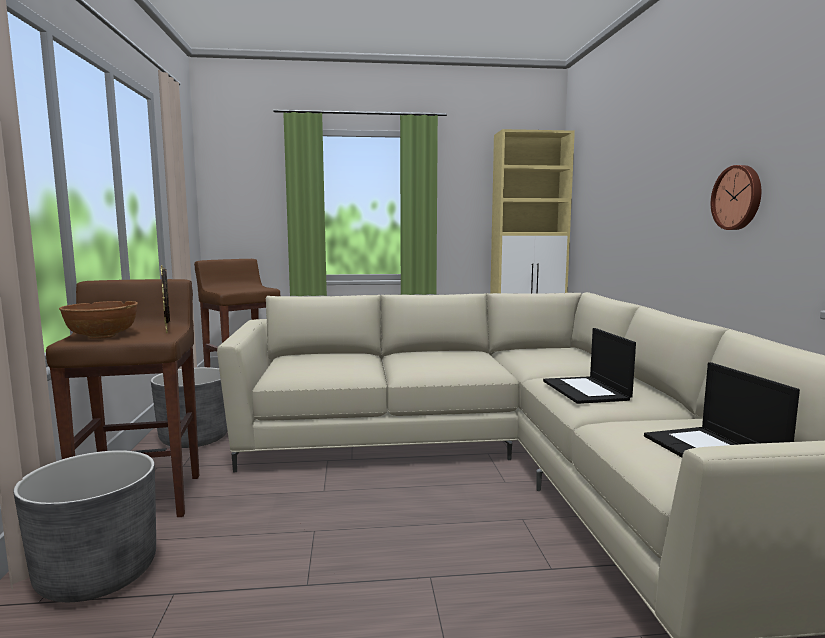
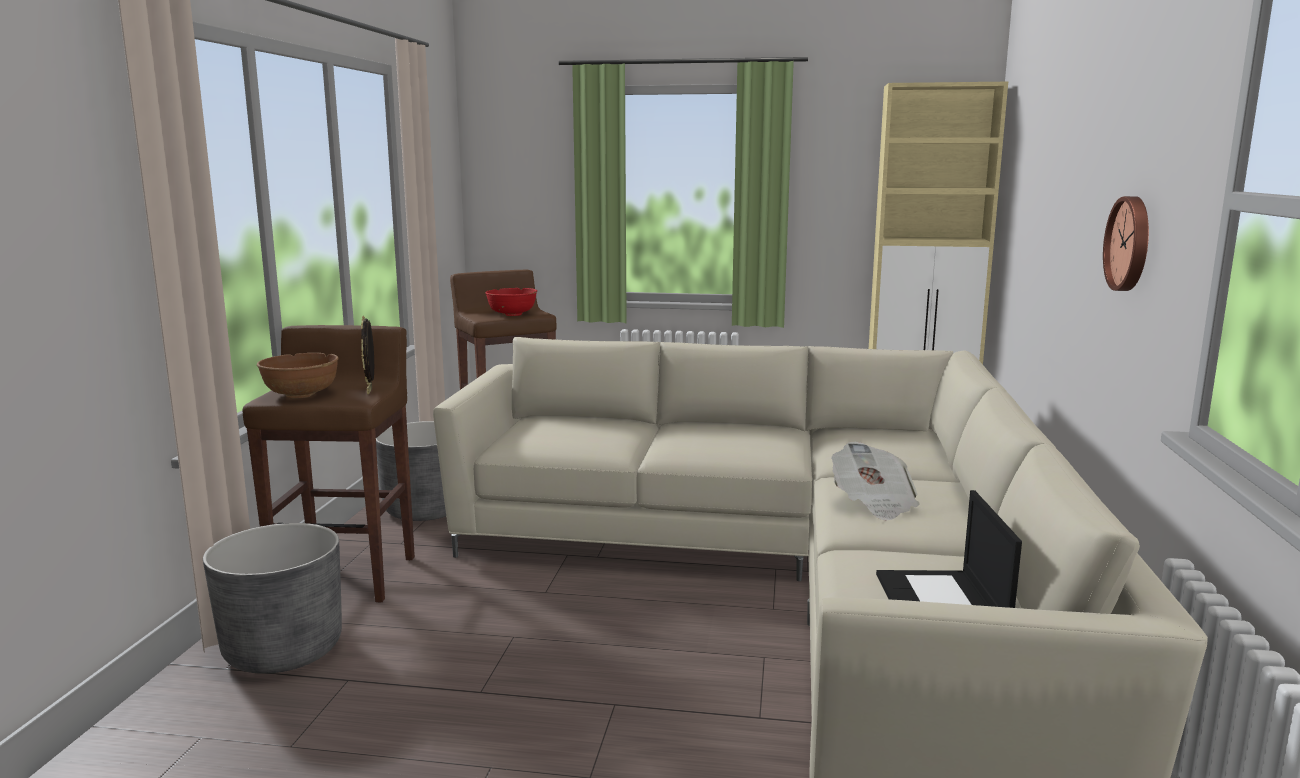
camera: 15 degrees right, 5 degrees up
(246, 288) = (512, 314): none -> red bowl
(586, 390) = (873, 503): laptop -> newspaper

